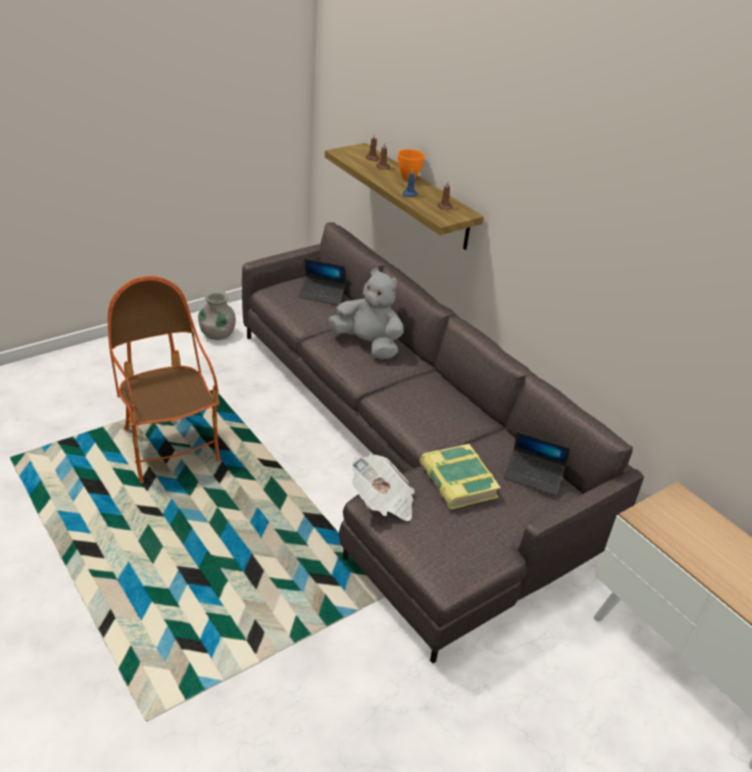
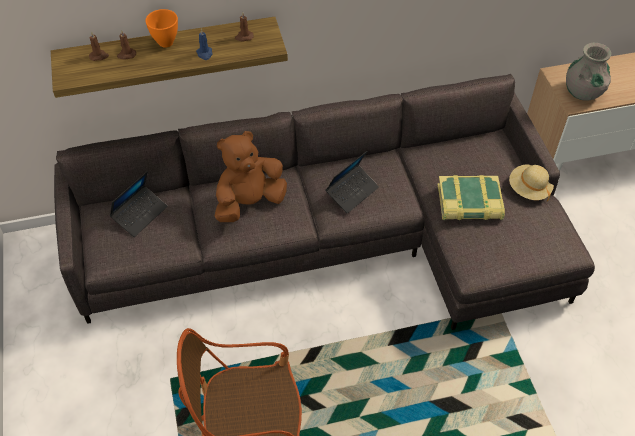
camera: 65 degrees left, 15 degrees up
(217, 335) = (66, 352): grey vase -> grey vase (582, 92)
(368, 344) = (249, 202): grey plush toy -> brown plush toy
(383, 501) = (480, 262): newspaper -> none
(513, 531) = (528, 189): none -> beige hat
(533, 476) = (475, 152): laptop -> laptop (352, 192)

